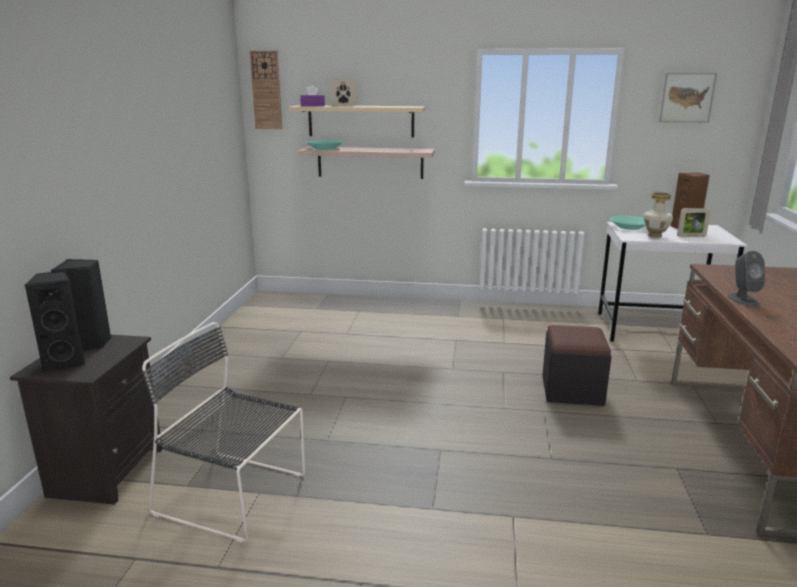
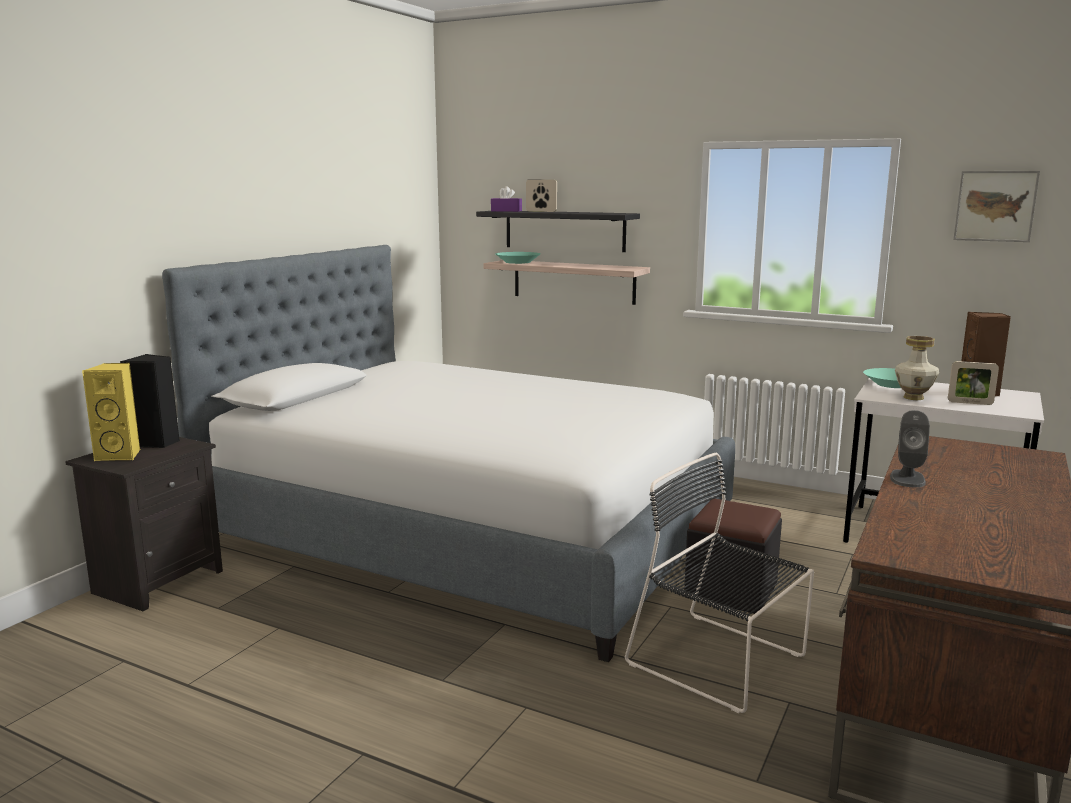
camera: 20 degrees right, 5 degrees down
(66, 362) = (121, 455): black speaker -> yellow speaker
(235, 495) = (255, 625): black chair -> black chair (720, 662)
(266, 90) = (463, 192): wall clock -> none
(350, 376) = (470, 532): none -> bed
(361, 121) = (564, 230): beige shelf -> black shelf

